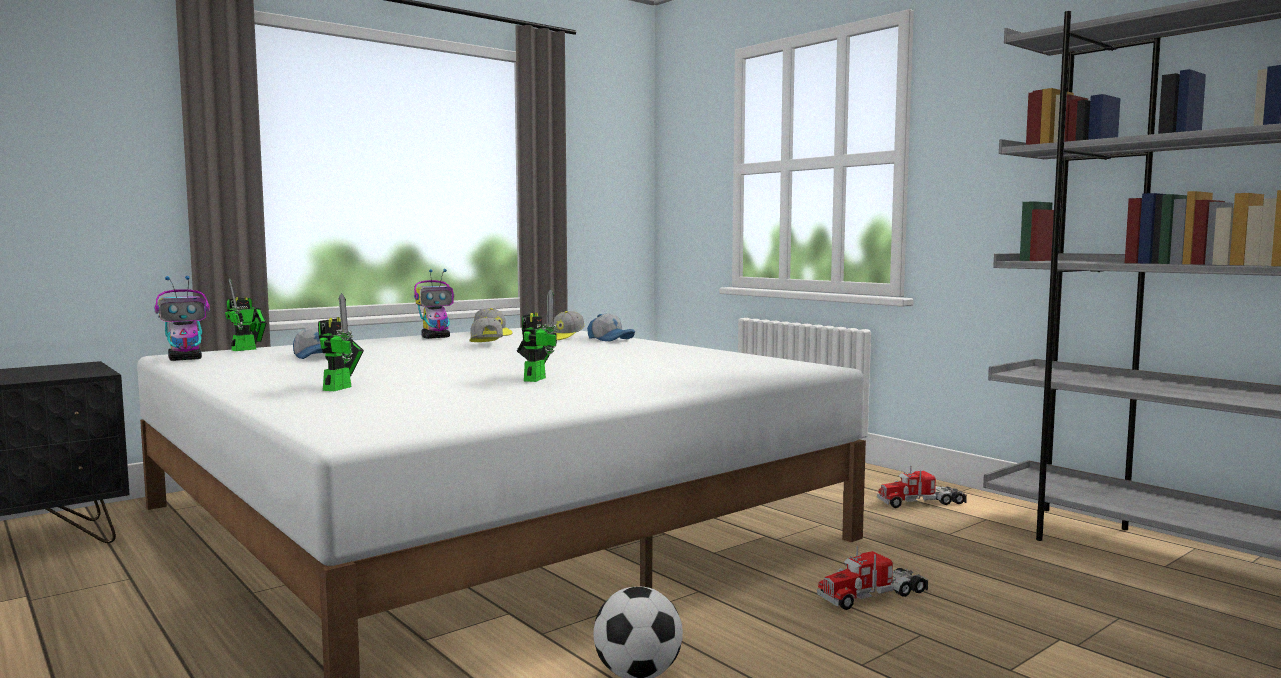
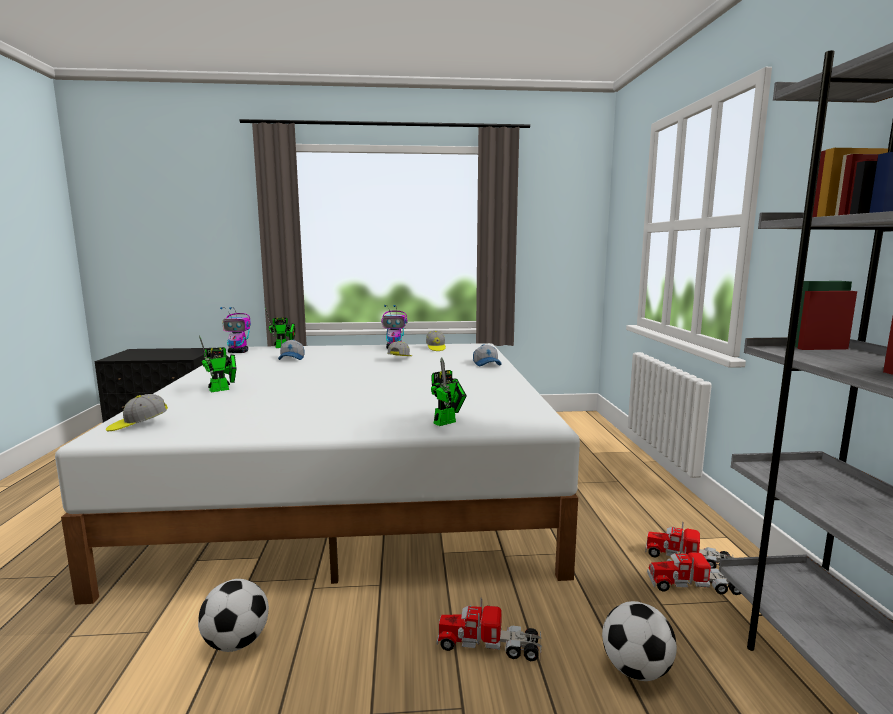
camera: 35 degrees right, 5 degrees up
(536, 378) = (328, 400): toy robot -> toy robot (447, 422)
(564, 338) = (464, 358): cap -> cap (138, 425)
(952, 517) = (694, 585): none -> toy truck
(994, 573) = (636, 670): none -> football

